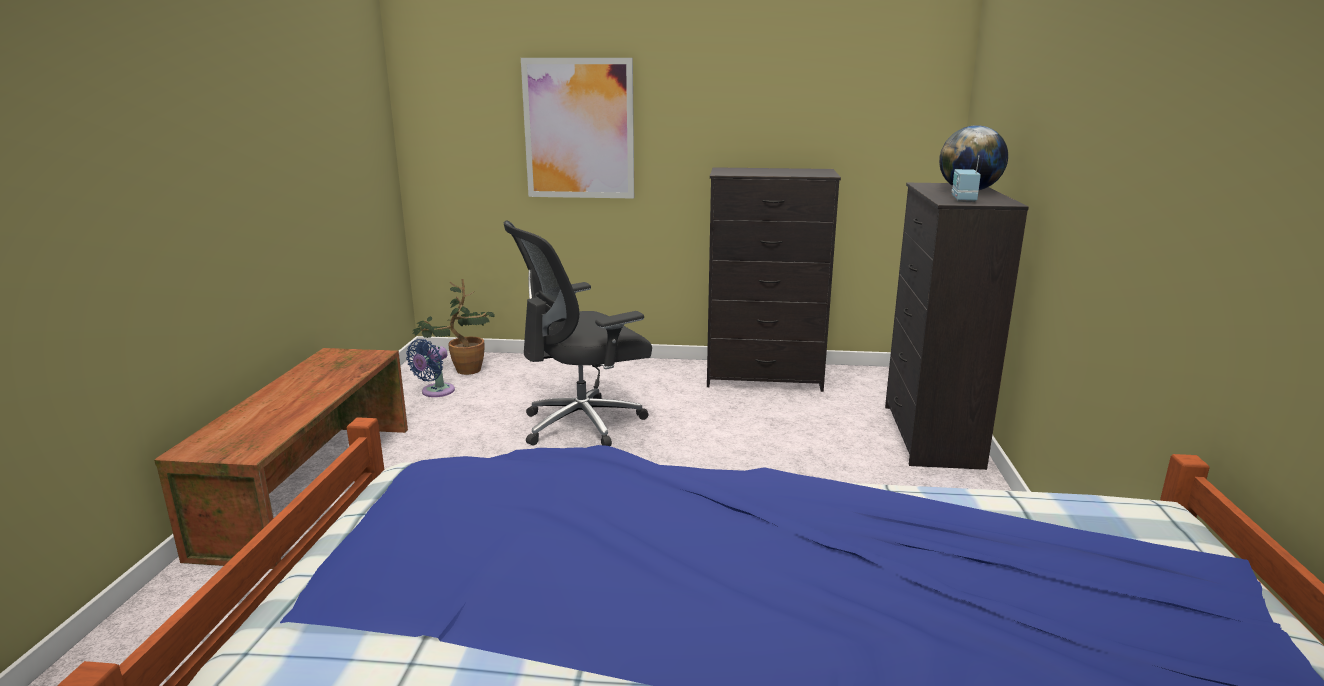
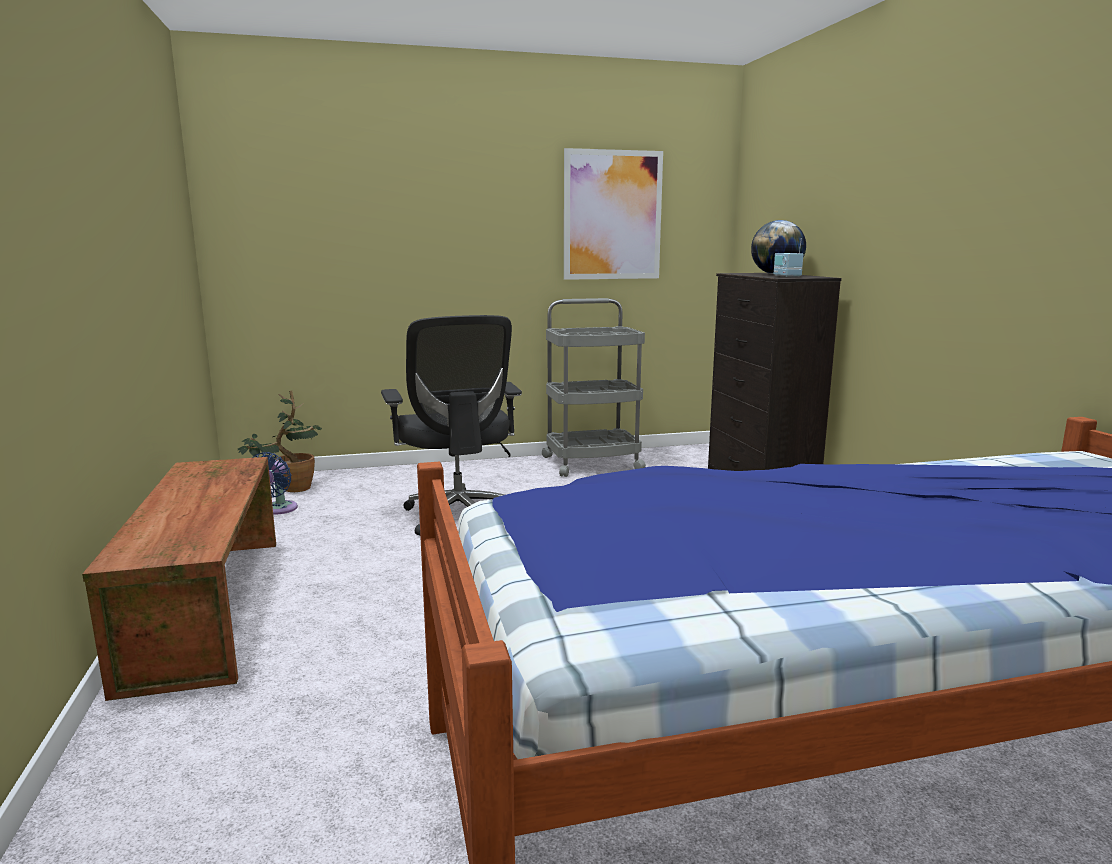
camera: 20 degrees left, 5 degrees down
(579, 129) = (399, 238): picture -> picture (612, 215)
(584, 423) = (458, 516): office chair -> office chair turned 60 degrees counterclockwise
(765, 378) = (592, 464): black dresser -> grey cart

